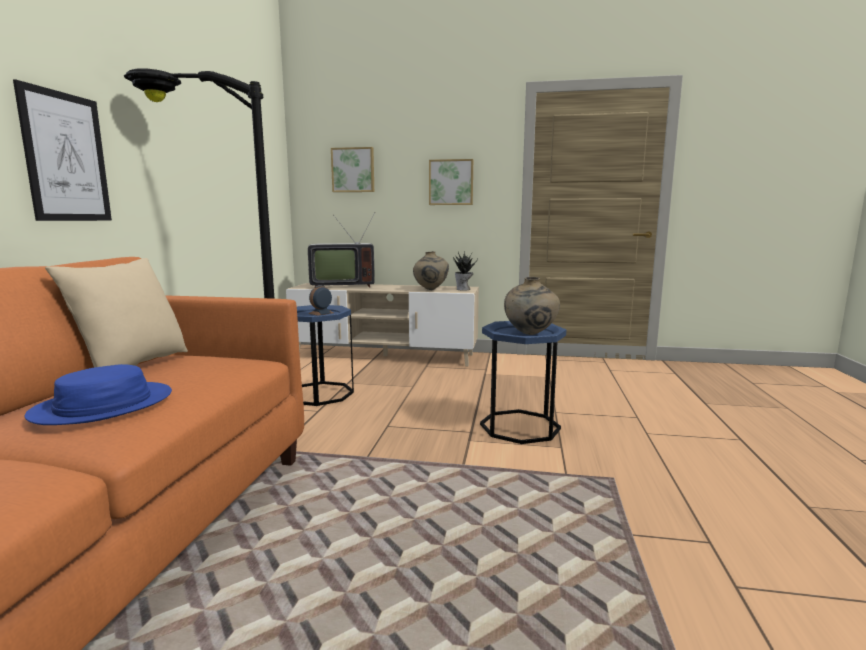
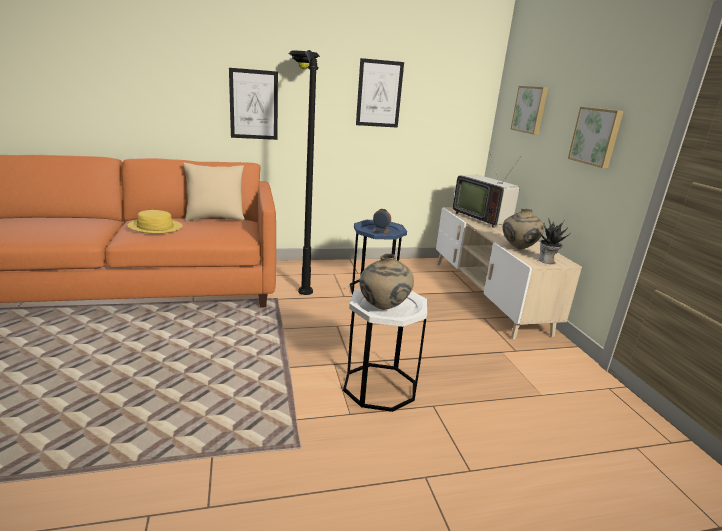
camera: 65 degrees right, 10 degrees up
(104, 405) = (155, 227): blue hat -> yellow hat
(209, 151) = (379, 94): none -> picture
(520, 426) = (379, 386): blue side table -> white side table

